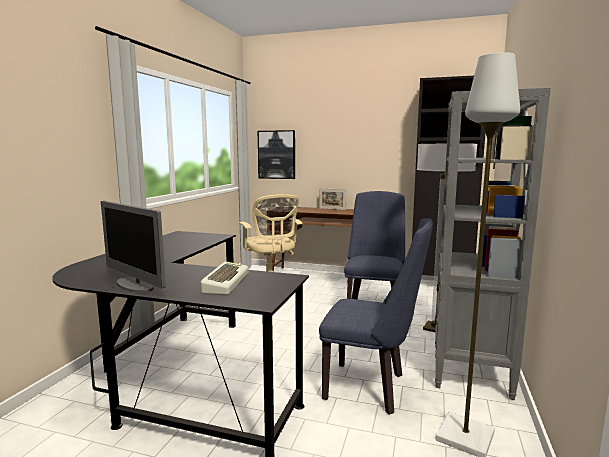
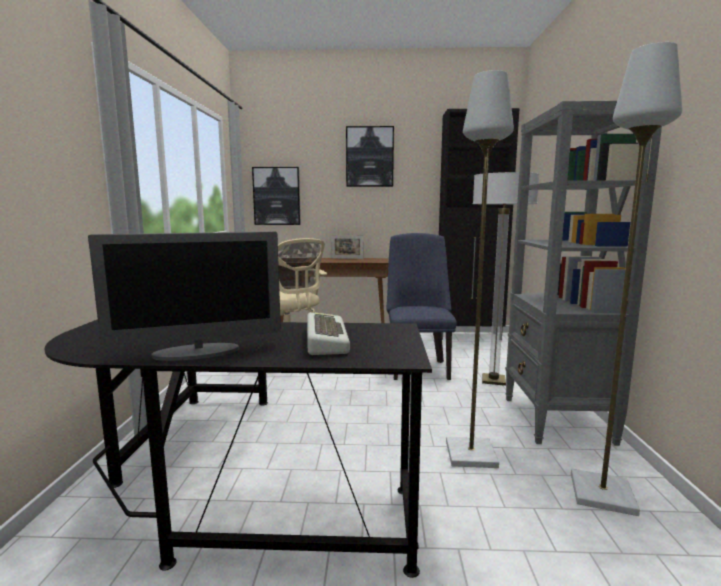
camera: 15 degrees left, 0 degrees up
(135, 285) = (197, 353): monitor -> monitor turned 45 degrees counterclockwise
(354, 121) = (369, 157): none -> picture
(372, 388) = (472, 455): blue chair -> grey floor lamp

